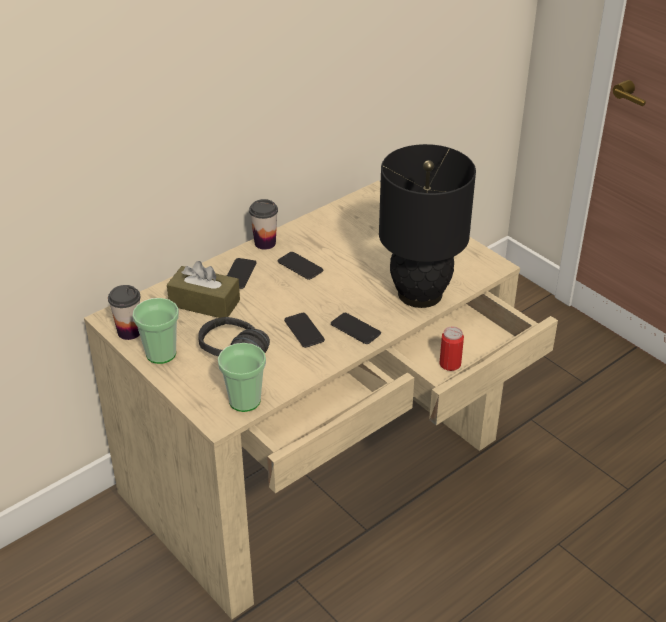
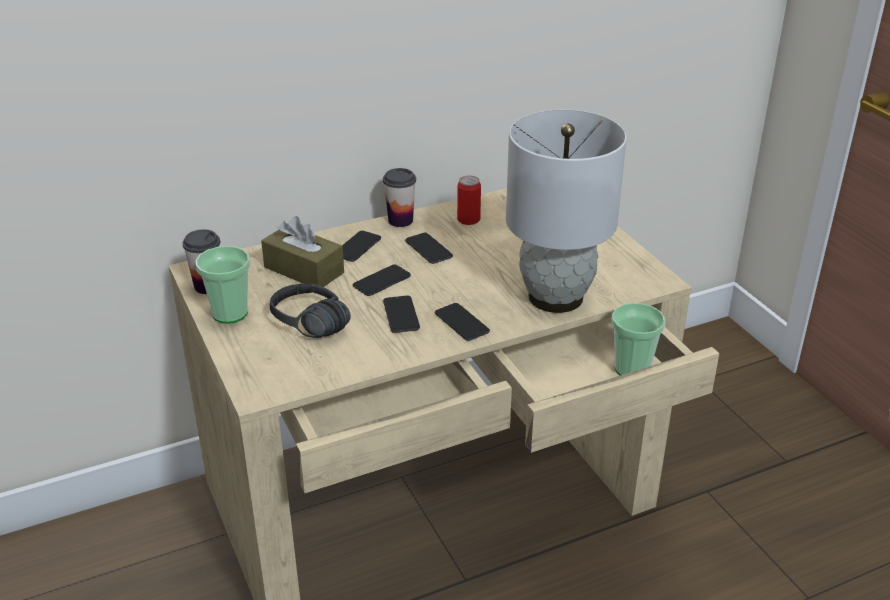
camera: 15 degrees right, 5 degrees down
(244, 401) = (296, 377): cup -> cup (632, 369)
(274, 302) = (381, 281): none -> phone
(419, 294) = (555, 297): black table lamp -> white table lamp
(450, 364) = (574, 386): can -> can (468, 219)

